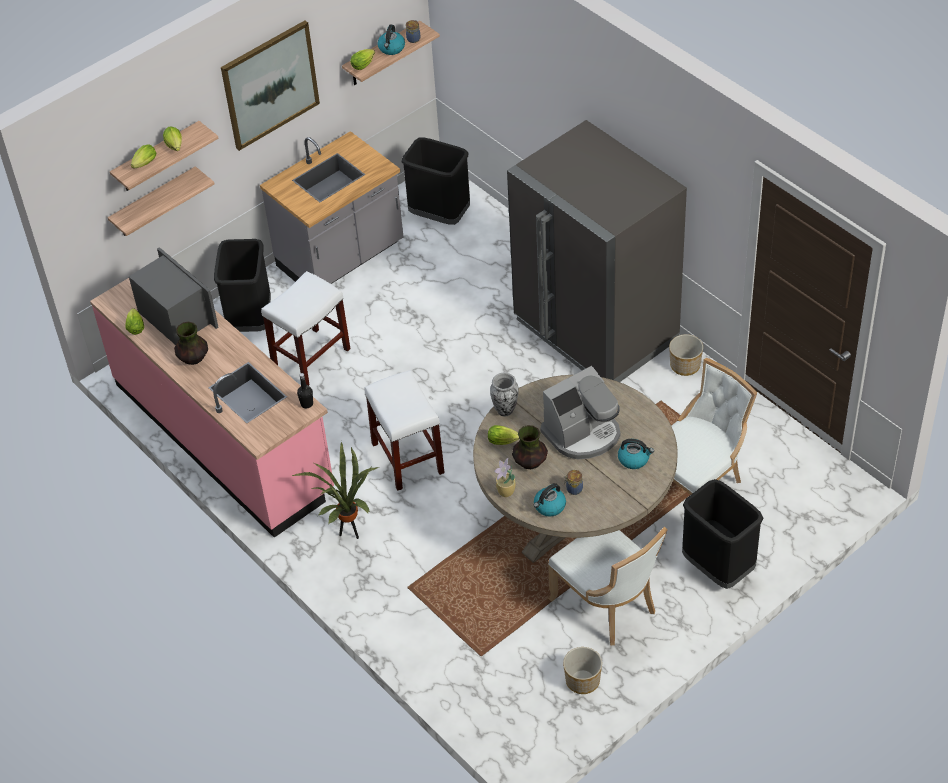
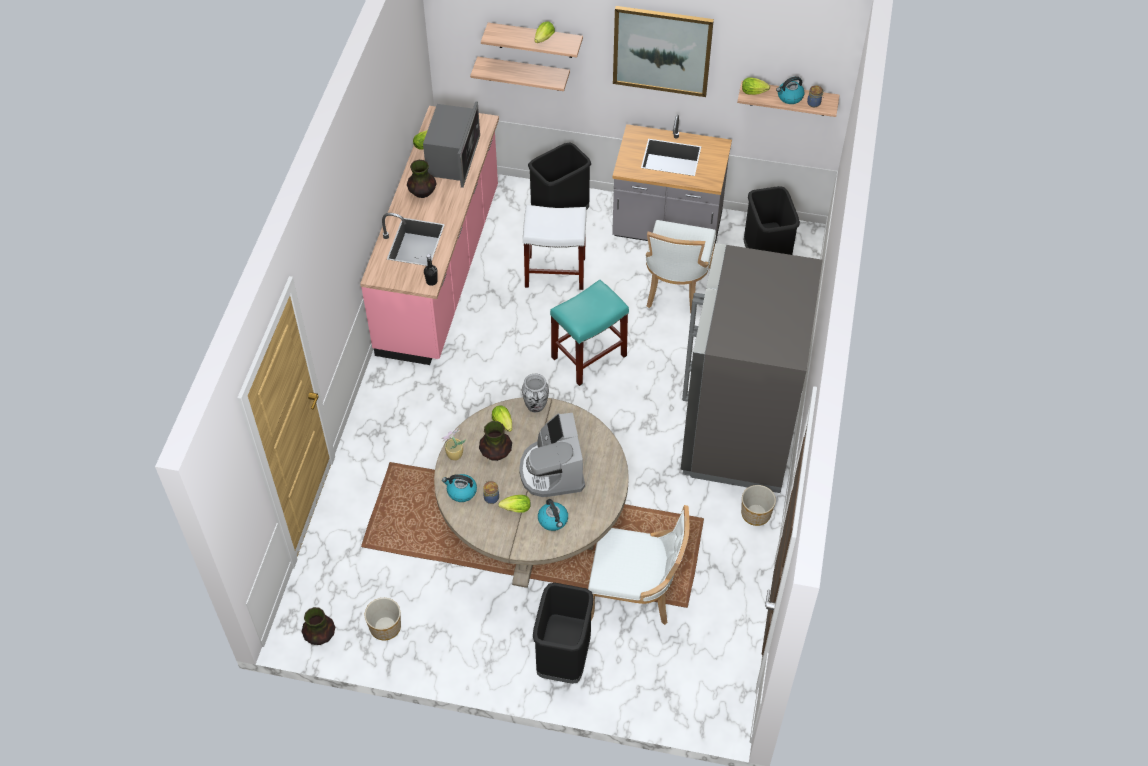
camera: 50 degrees right, 5 degrees up
(144, 165) = (510, 35): lettuce -> lettuce (514, 509)
(349, 532) = (413, 396): potted plant -> none
(407, 458) = (508, 388): white stool -> none
(426, 384) = (589, 356): none -> turquoise stool
(550, 736) = (320, 635): none -> vase
(583, 434) = (552, 471): coffee machine -> coffee machine turned 60 degrees clockwise
(608, 606) = (468, 602): white chair -> white chair (675, 288)

